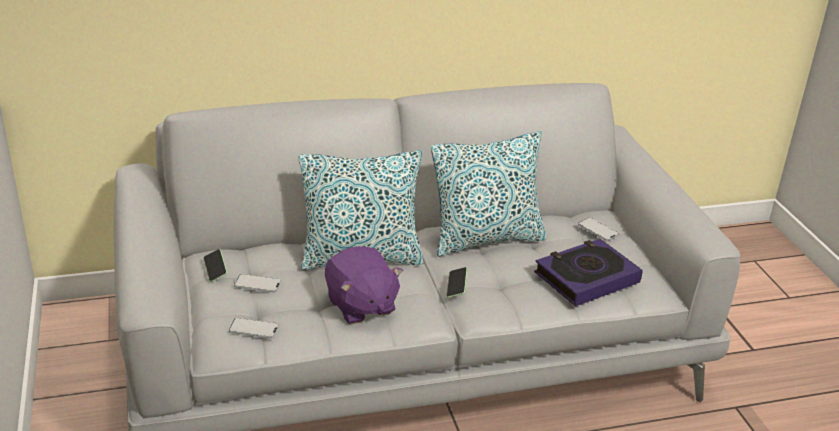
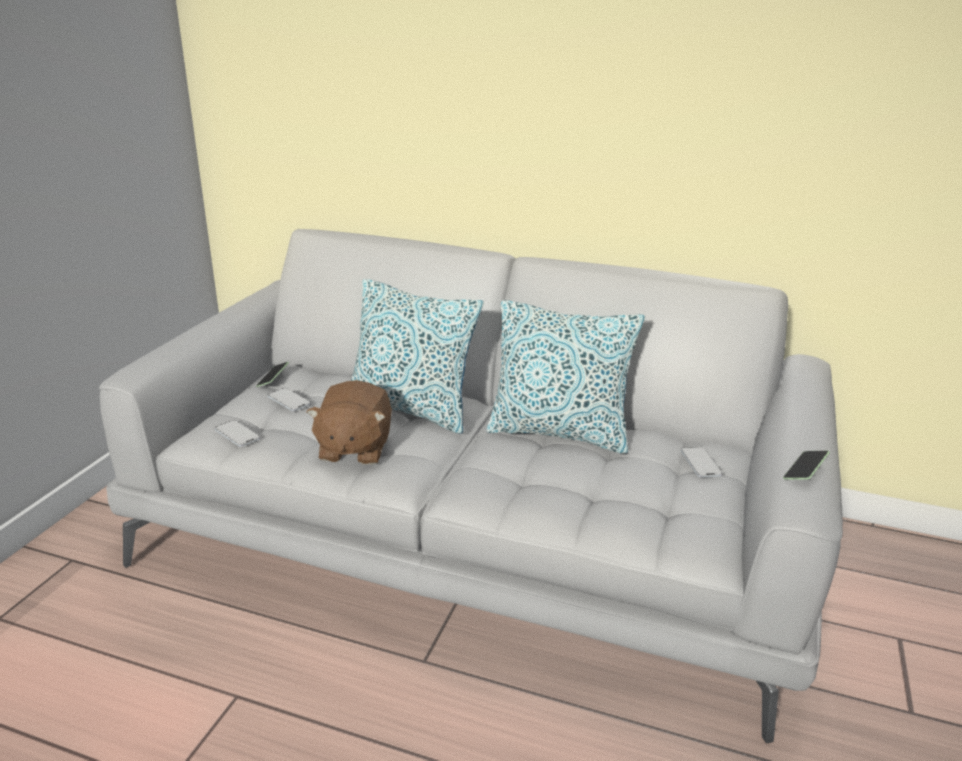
camera: 35 degrees right, 5 degrees down
(360, 306) = (354, 449): purple plush toy -> brown plush toy
(456, 287) = (466, 464): phone -> phone (804, 472)
(586, 277) = (626, 505): book -> none

